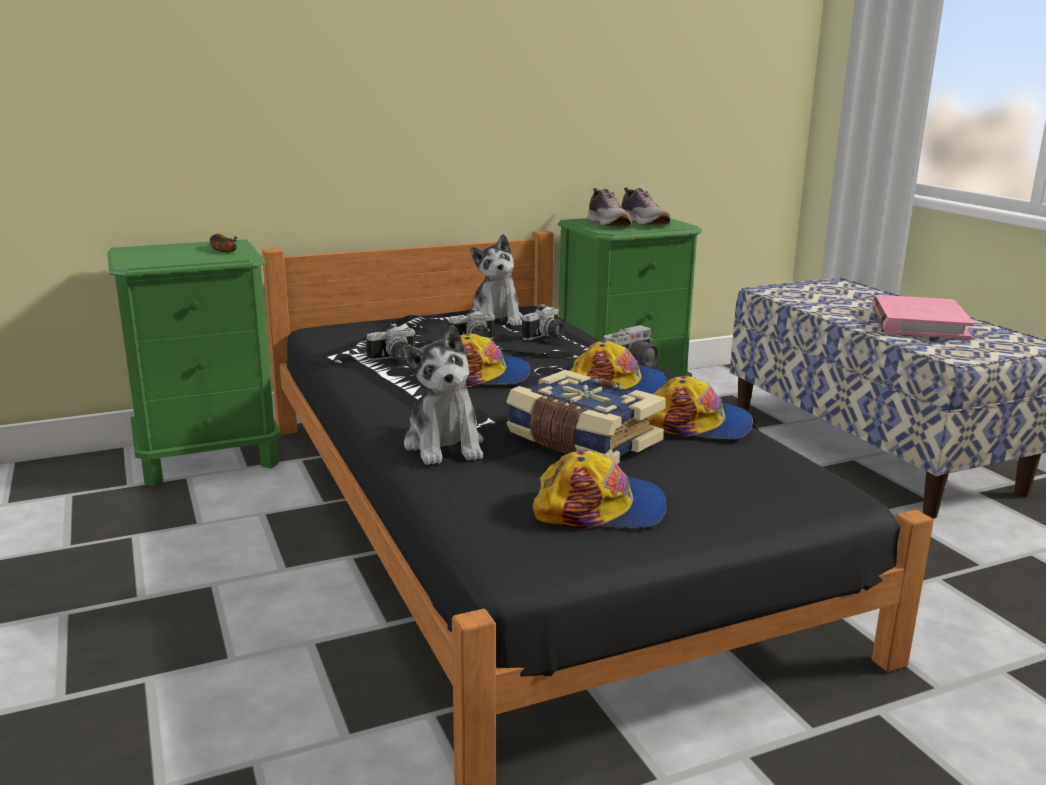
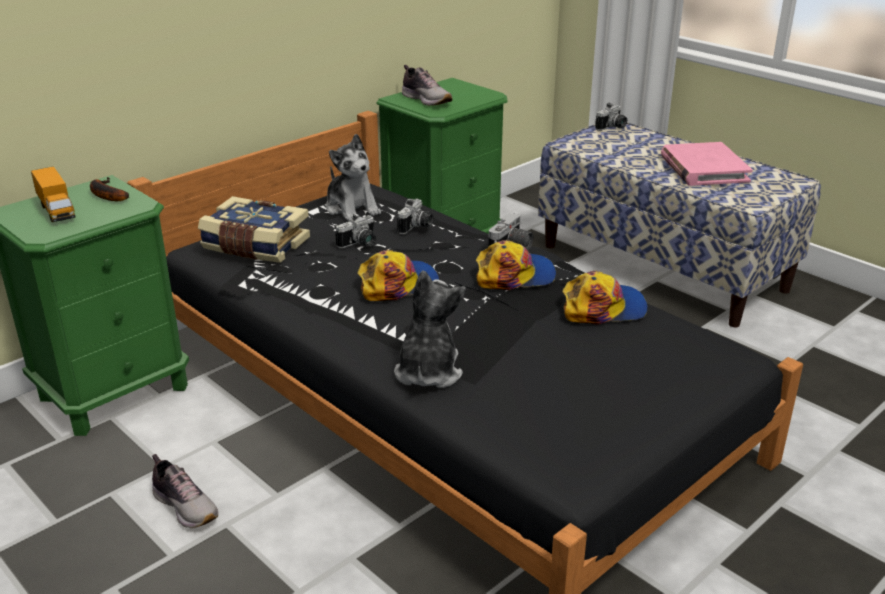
camera: 20 degrees left, 10 degrees up
(167, 252) = (56, 211): none -> toy truck
(394, 359) = (305, 278): camera -> camera (612, 127)
(445, 445) = (428, 372): plush toy -> plush toy turned 135 degrees counterclockwise
(581, 440) = (531, 344): book -> book (255, 246)
(600, 508) = (592, 411): cap -> none
(644, 222) = (455, 94): shoe -> shoe (186, 506)

